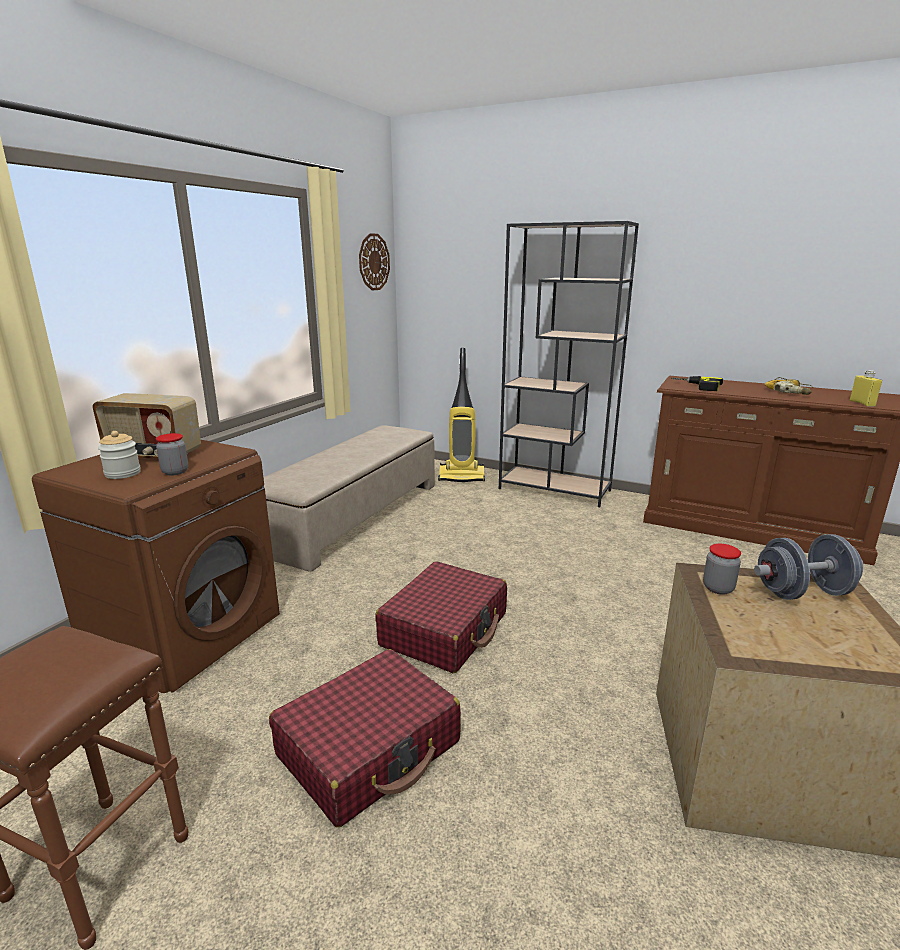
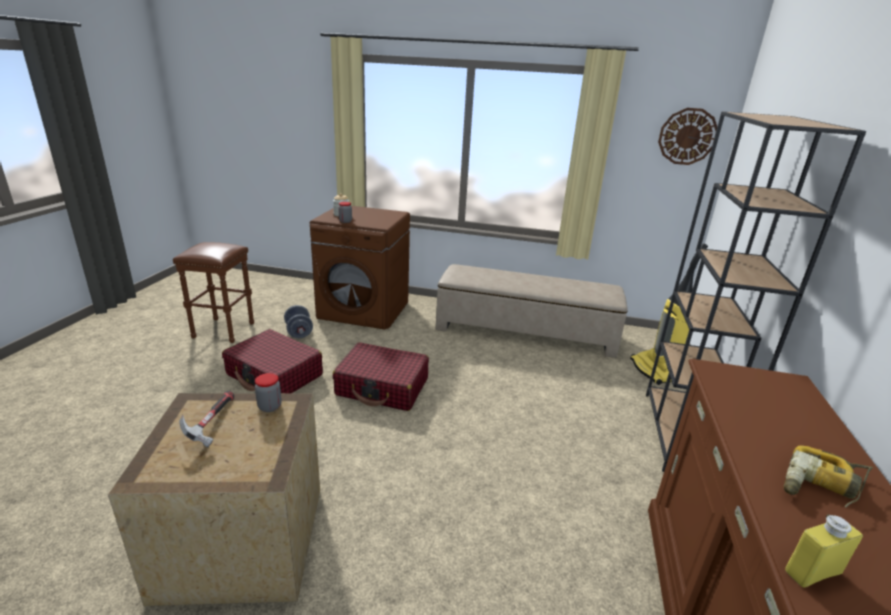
camera: 75 degrees right, 5 degrees up
(153, 456) = (368, 215): radio -> none
(696, 387) = (738, 388): power drill -> none
(777, 627) = (212, 425): none -> hammer
(802, 592) = (258, 449): grey dumbbell -> grey dumbbell (299, 332)

